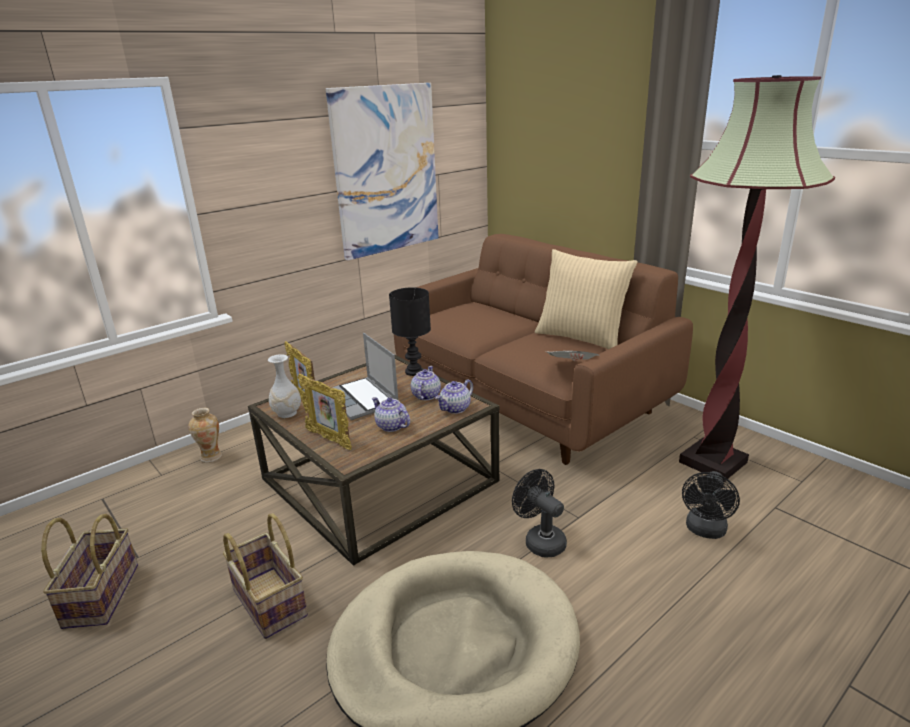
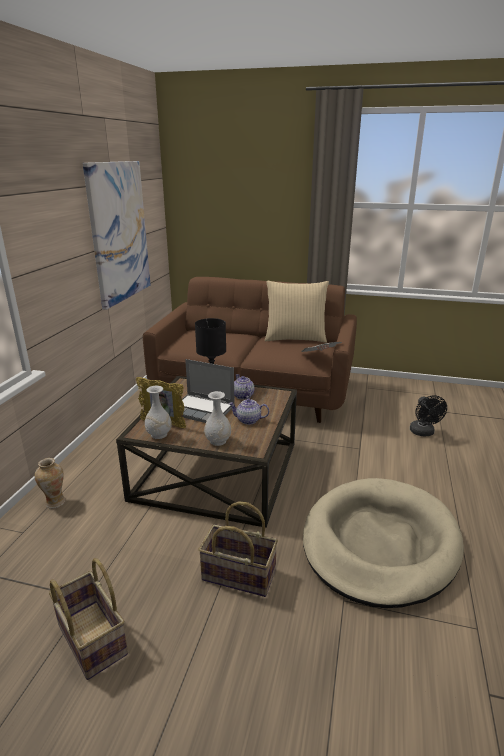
camera: 35 degrees left, 0 degrees up
(329, 439) = (218, 441): picture frame -> white vase
(455, 408) = (273, 398): teapot -> none
(540, 540) = (355, 468): black fan -> none
(713, 462) = (389, 398): floor lamp -> none

